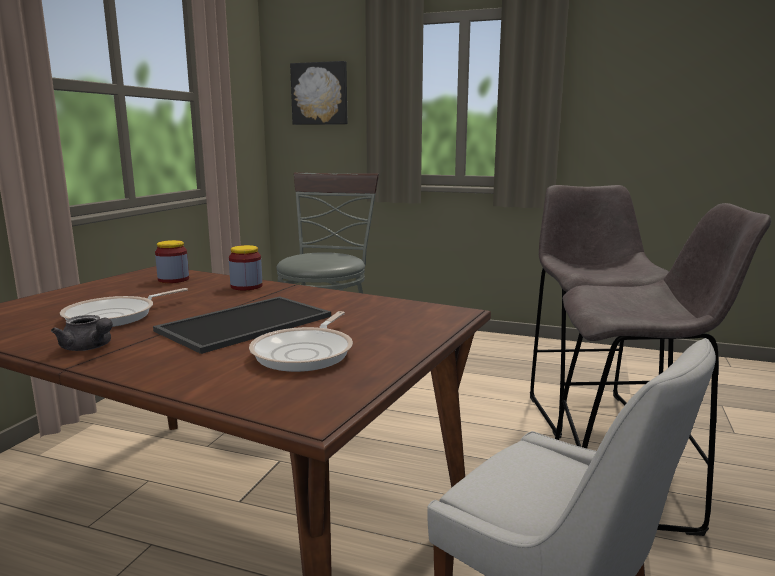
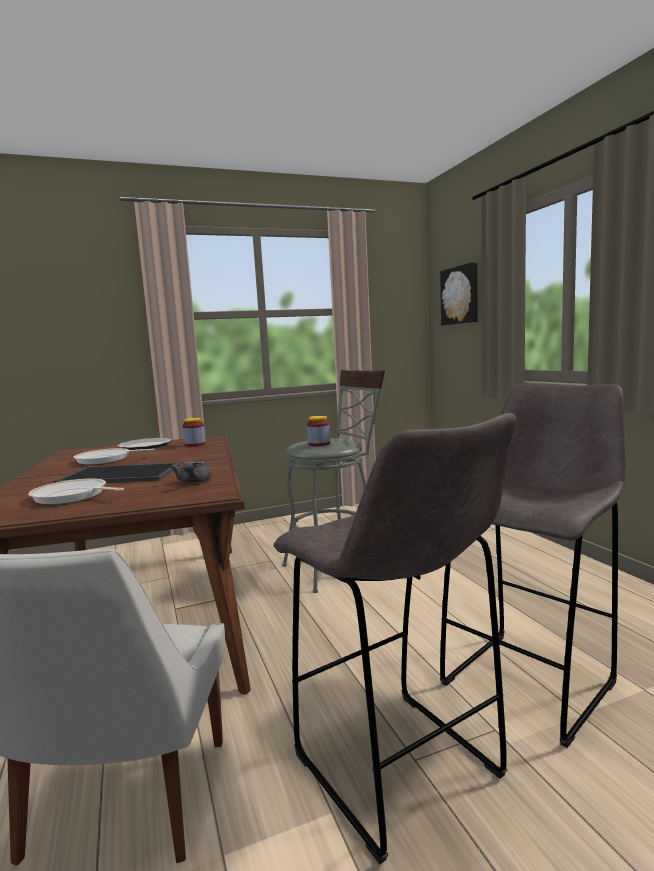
camera: 50 degrees right, 5 degrees down
(89, 348) = (47, 472): grey teapot -> grey teapot (193, 482)
(92, 292) = (145, 446): none -> plate
(246, 286) = (203, 454): jar -> jar (319, 444)
(306, 353) = (72, 496): frying pan -> frying pan turned 45 degrees clockwise

